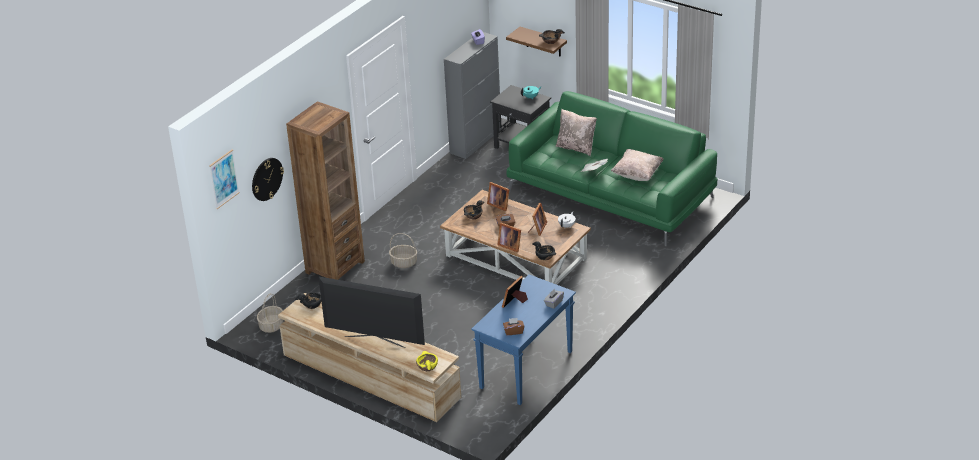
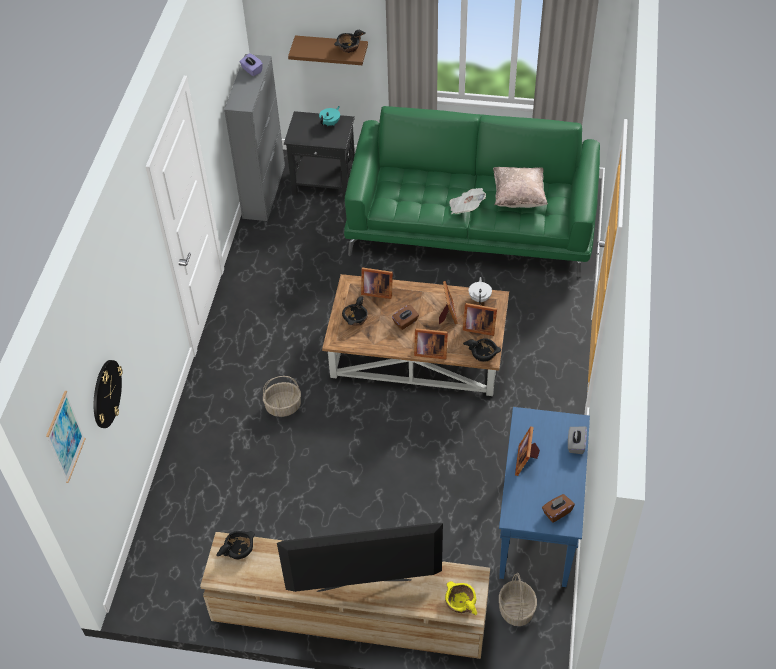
camera: 25 degrees left, 15 degrees up
(271, 326) = (165, 574): basket -> basket (516, 609)
(335, 267) = (197, 444): brown bookcase -> none
(553, 241) = (478, 327): none -> picture frame
(576, 148) = (422, 178): beige pillow -> none

